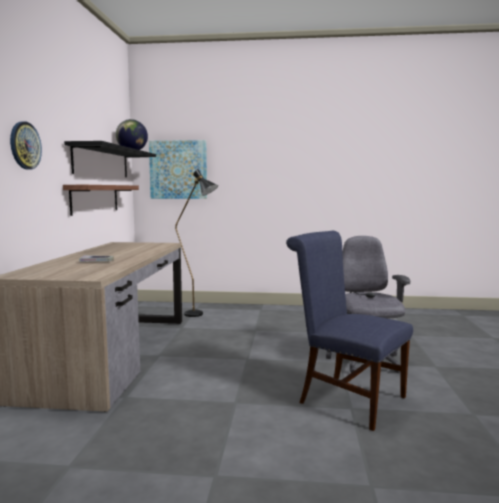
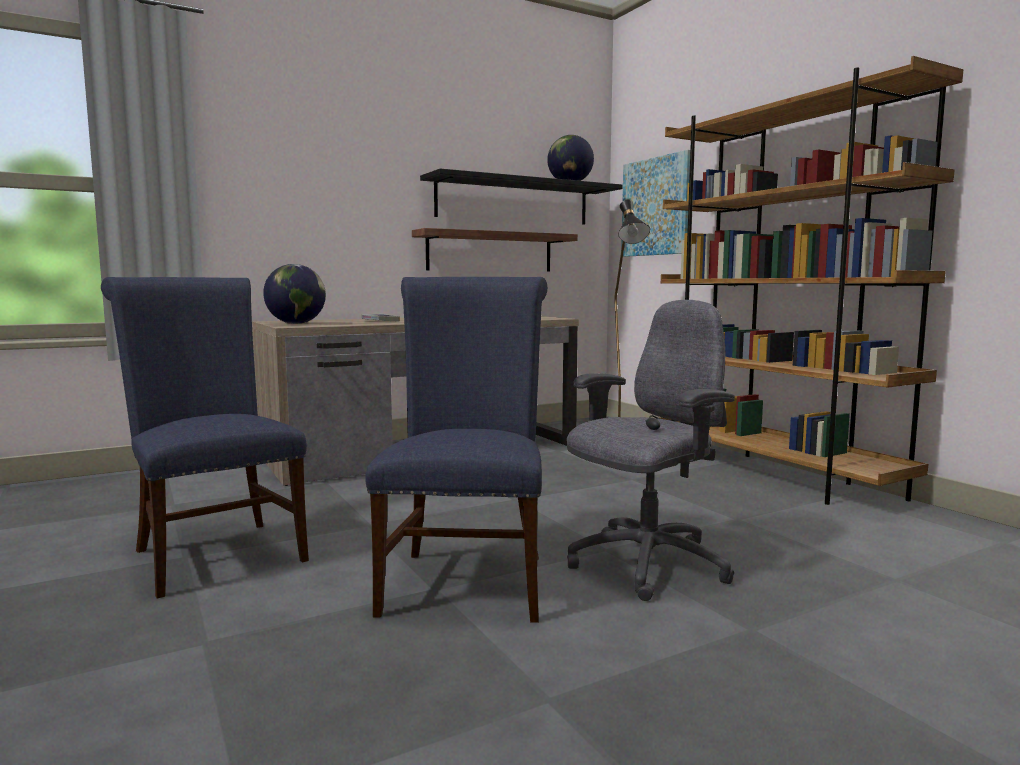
camera: 55 degrees right, 0 degrees up
(25, 145) = (338, 183): wall clock -> none
(65, 274) = (296, 323): none -> globe
(221, 462) = (215, 552): none -> blue chair
(287, 310) = (771, 474): none -> brown bookcase

